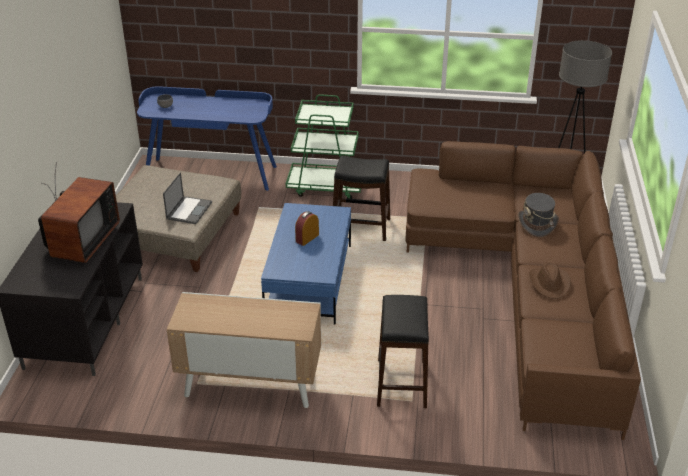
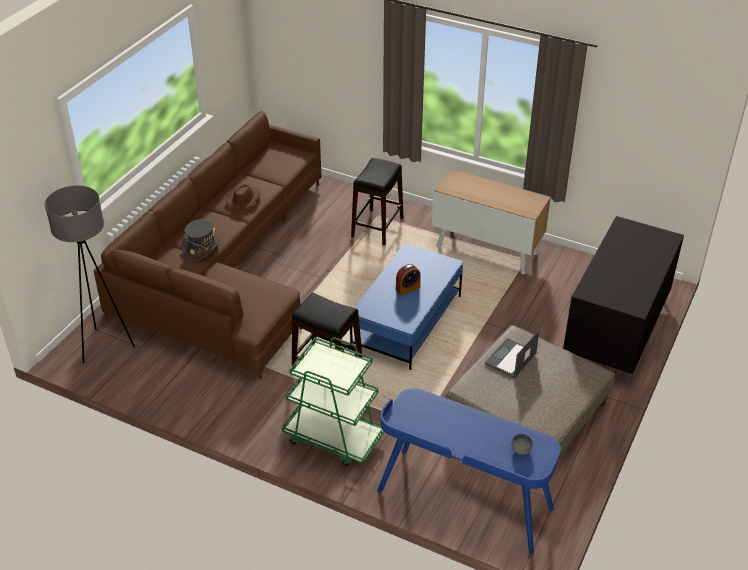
camera: 160 degrees left, 5 degrees up
(80, 242) = (619, 264): television -> none

